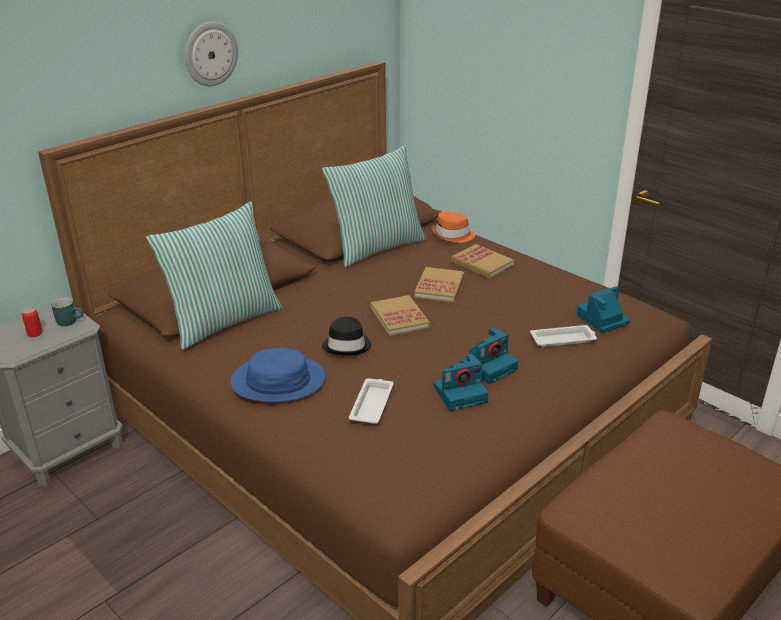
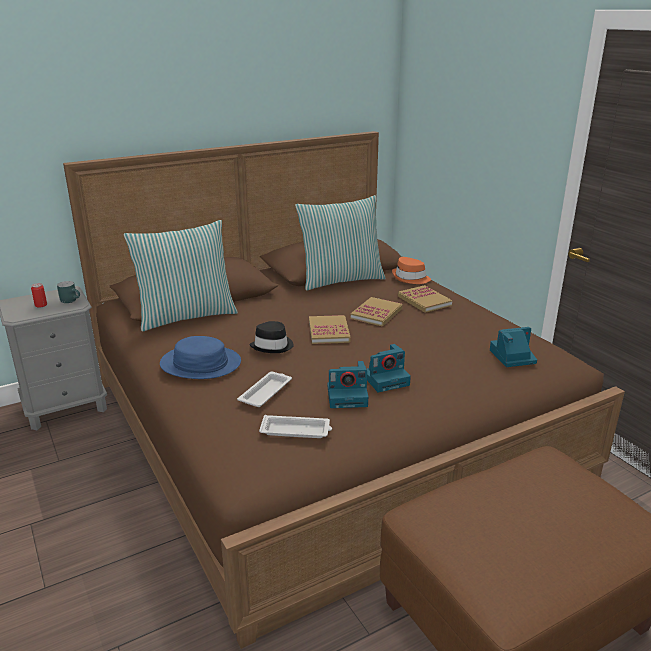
camera: 15 degrees right, 5 degrees down
(210, 54) = (219, 105): wall clock -> none
(564, 339) = (467, 367): white tray -> white tray (296, 431)

